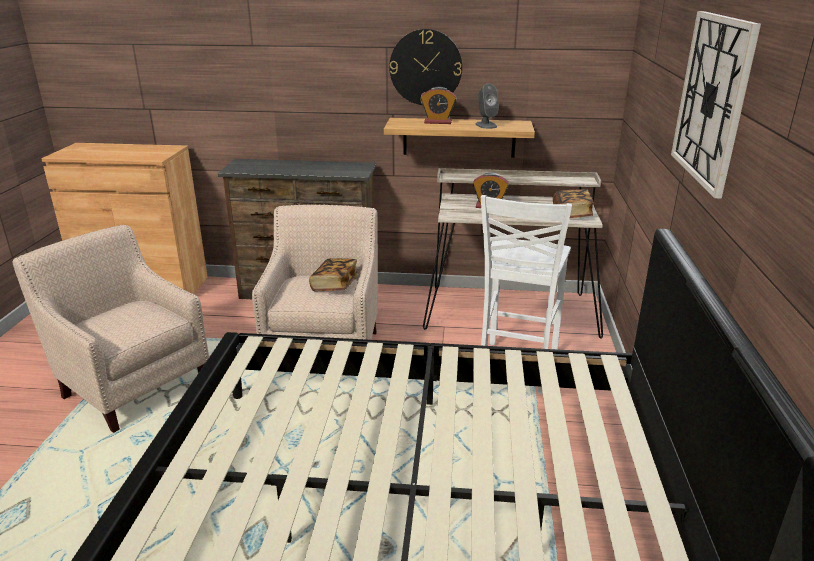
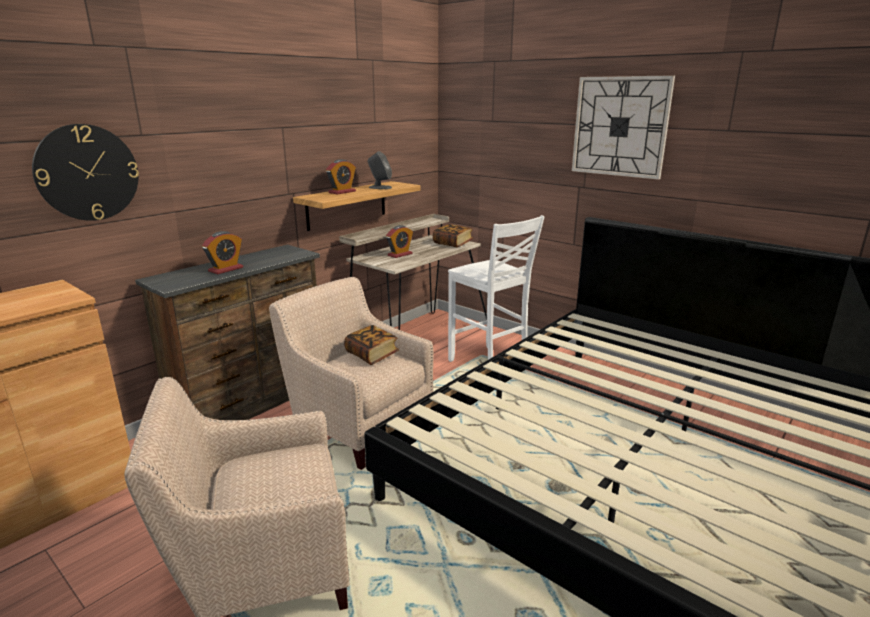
camera: 55 degrees left, 5 degrees down
(285, 168) = (226, 269): none -> alarm clock
(425, 67) = (317, 144): wall clock -> wall clock (87, 173)

